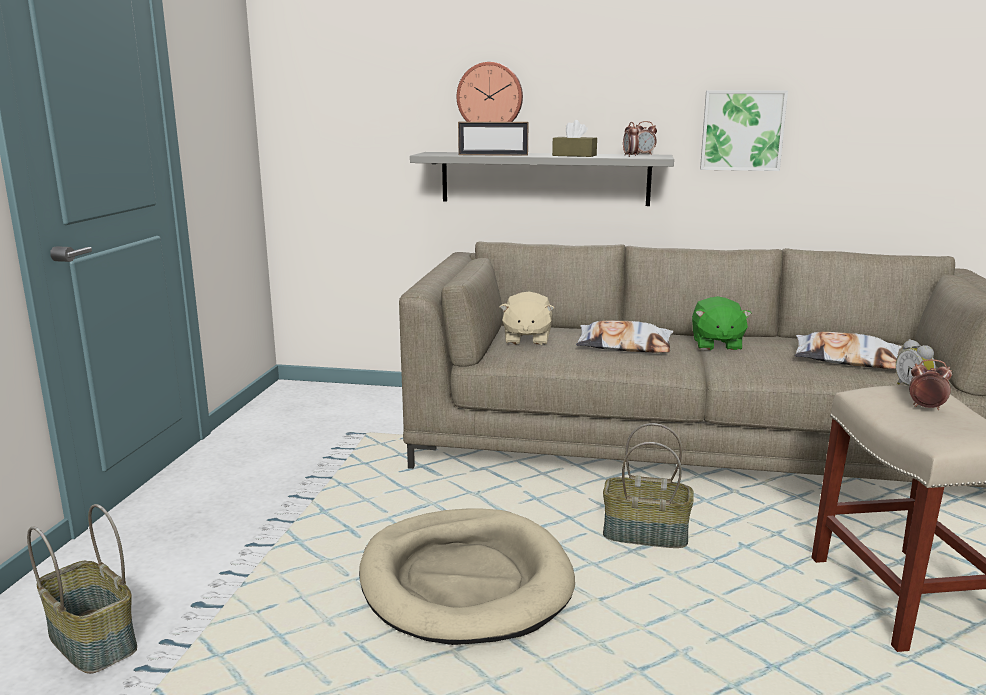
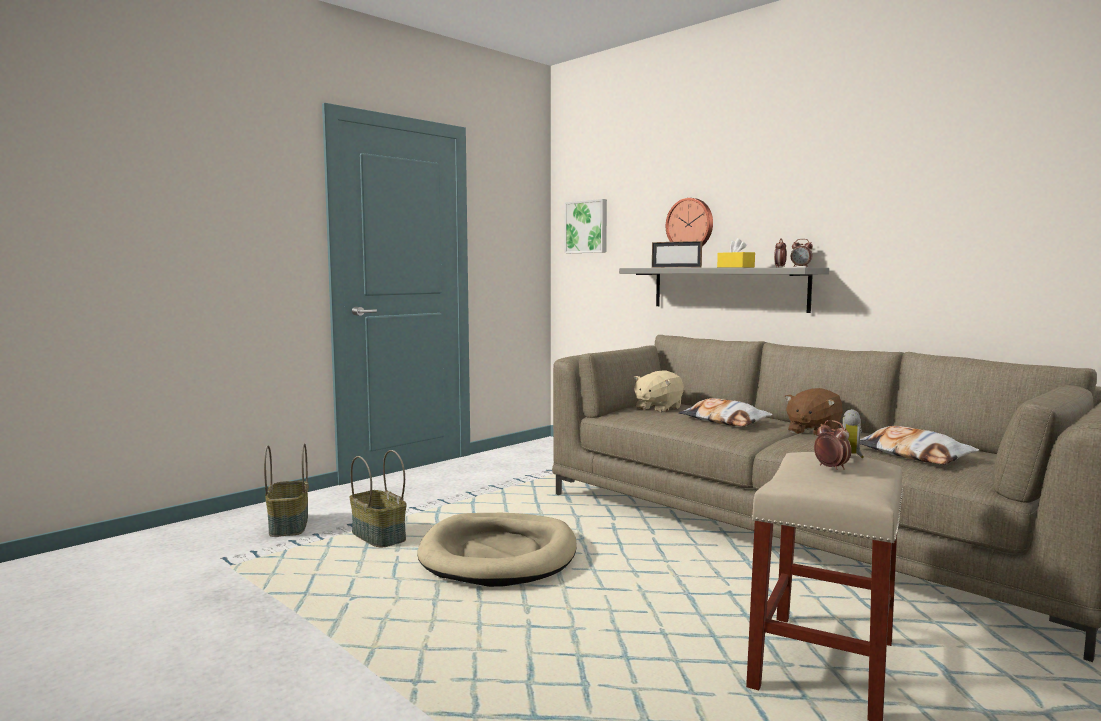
camera: 35 degrees right, 10 degrees down
(574, 155) = (735, 267): brown tissue box -> yellow tissue box
(644, 535) = (660, 567): basket -> basket (377, 536)
(716, 344) = (812, 432): green plush toy -> brown plush toy
(742, 130) = (892, 244): picture -> picture (587, 227)

